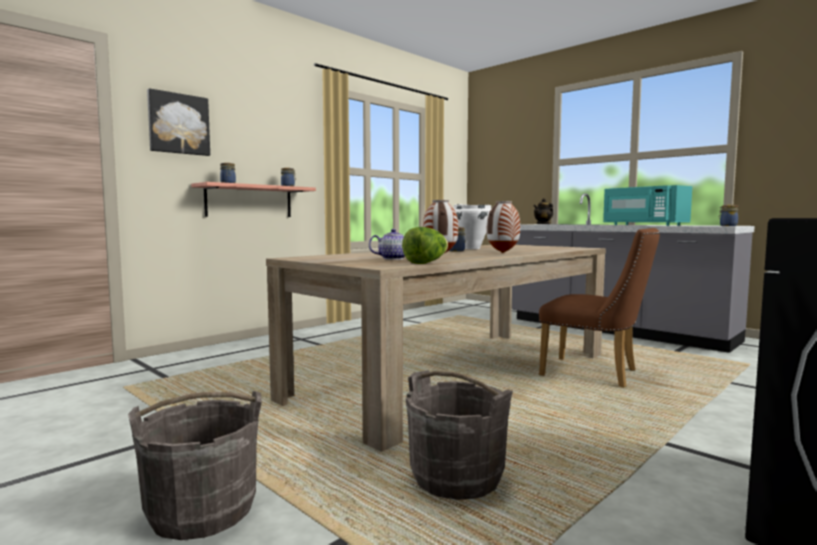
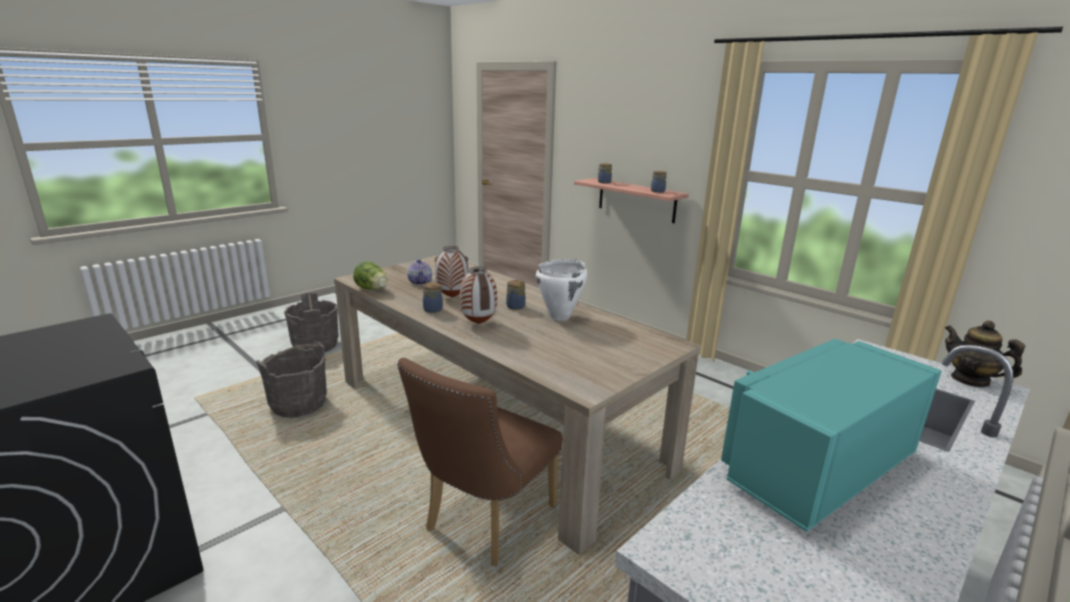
camera: 90 degrees right, 15 degrees up
(178, 124) = (589, 127): picture -> none
(727, 226) = (682, 564): jar -> jar (433, 309)

